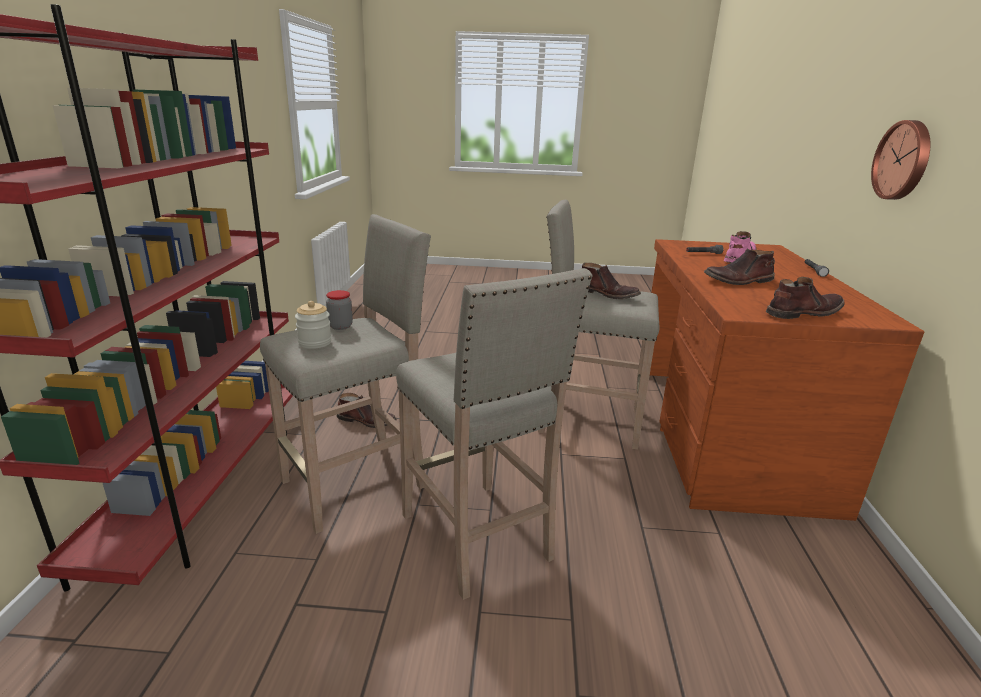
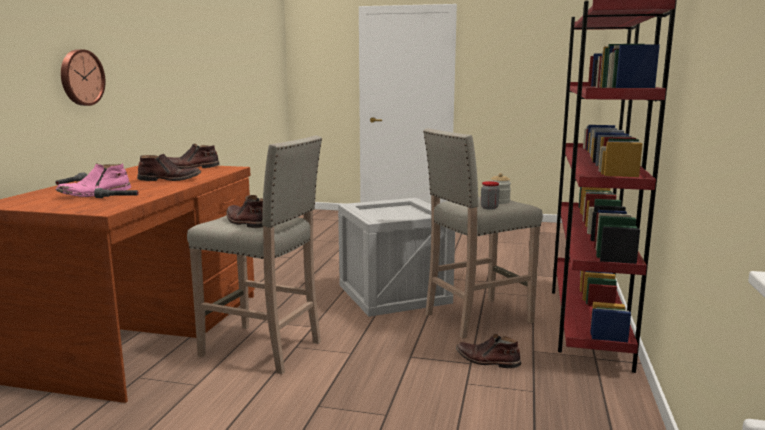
camera: 170 degrees left, 10 degrees down
(477, 538) = (394, 293): beige stool -> crate

